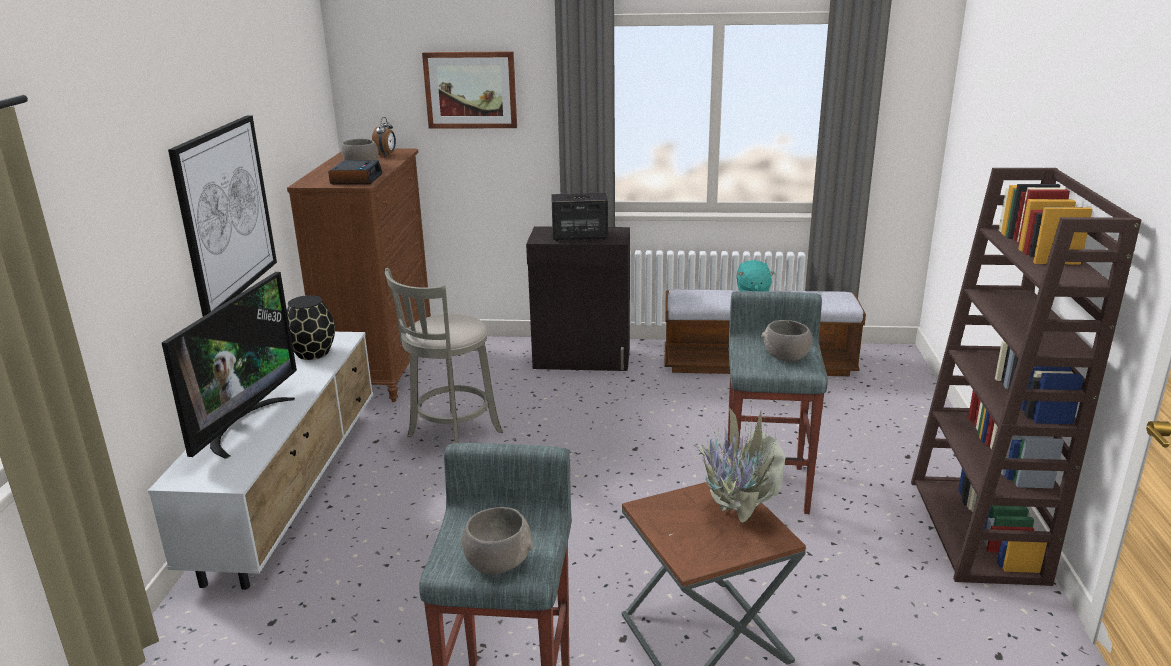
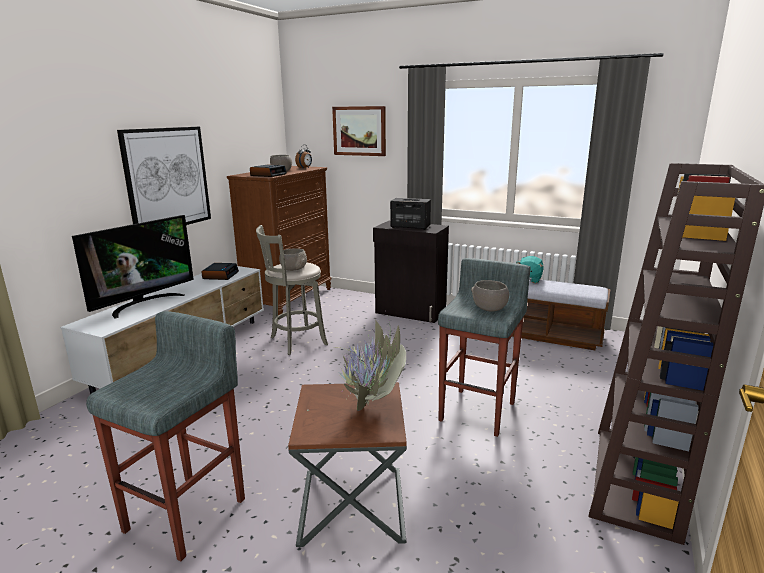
camera: 20 degrees right, 5 degrees down
(312, 353) = (220, 275): black vase -> alarm clock
(498, 562) = (145, 394): grey bowl -> grey bowl (294, 268)

